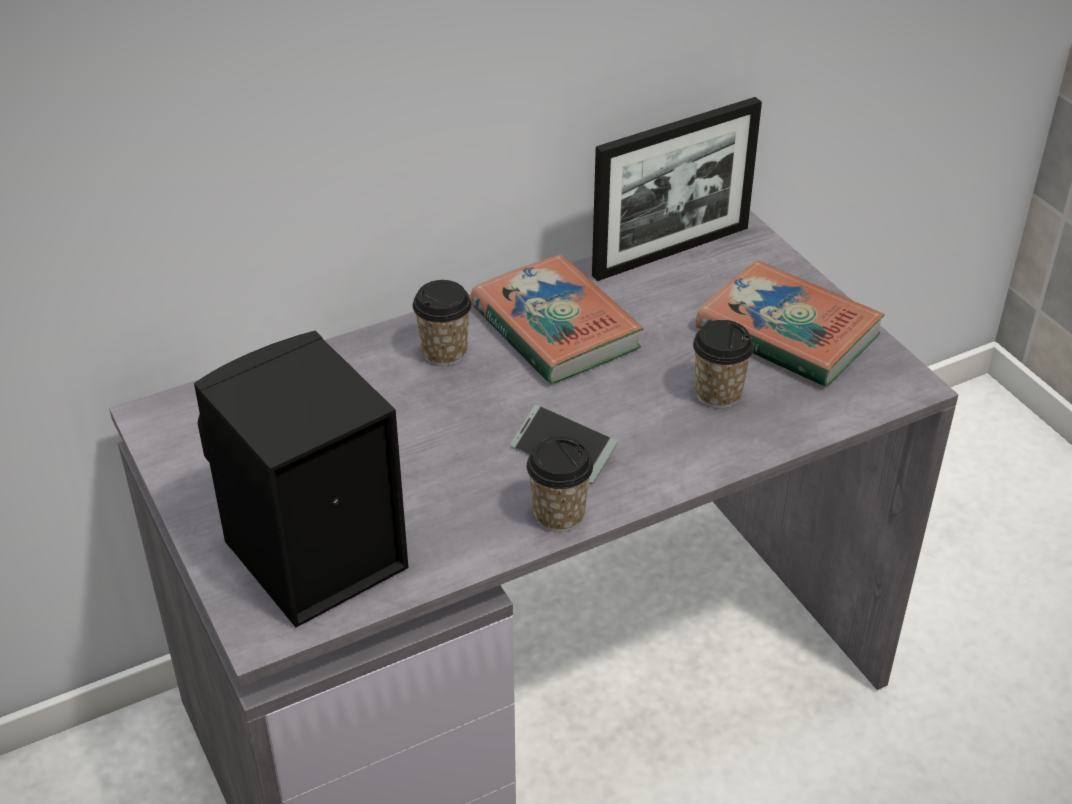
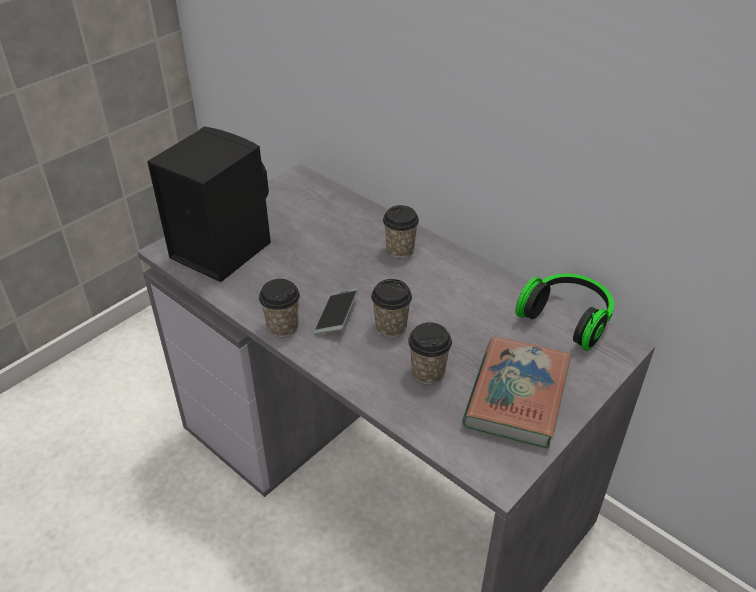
camera: 70 degrees right, 0 degrees up
(554, 328) = (449, 286): book -> none
(613, 404) = (391, 327): none -> cup
(671, 251) = (567, 318): picture frame -> headphones

